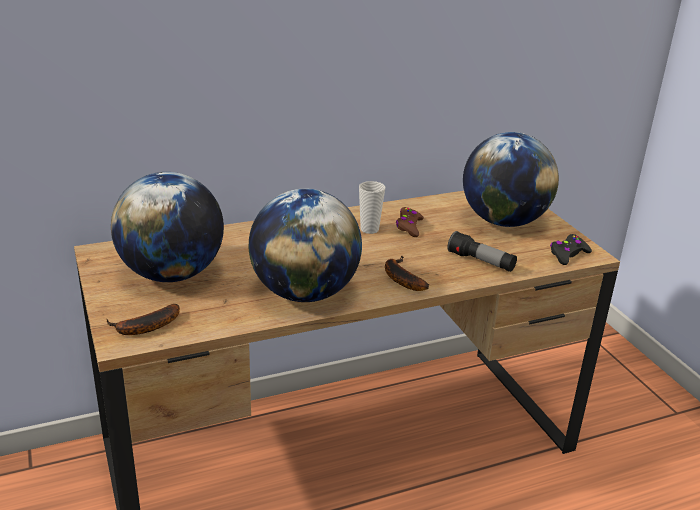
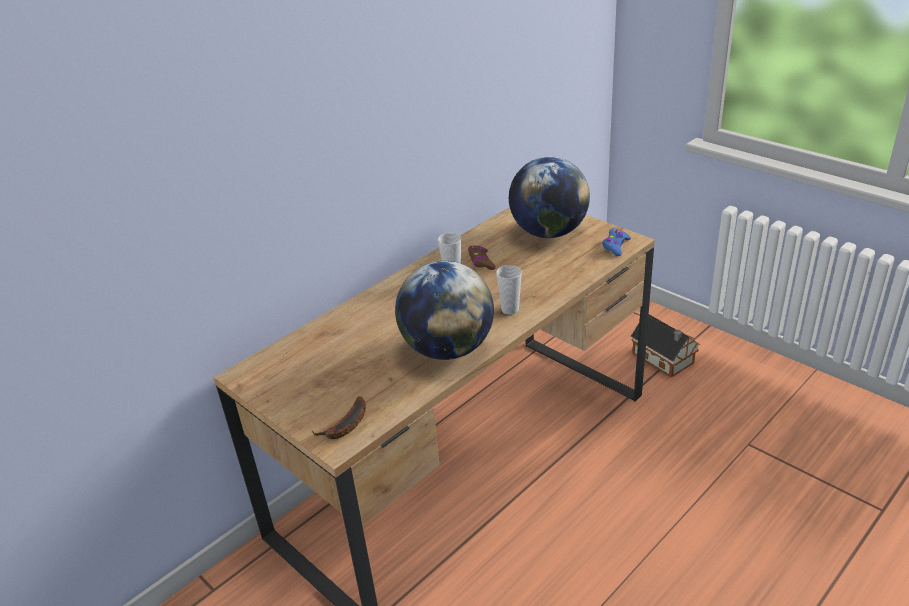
camera: 20 degrees left, 5 degrees up
(172, 274) = (325, 372): globe -> none
(400, 278) = (510, 309): banana -> cup
(481, 262) = (558, 274): flashlight -> none
(568, 254) = (615, 246): black game controller -> blue game controller
(626, 422) = (664, 359): none -> toy house

